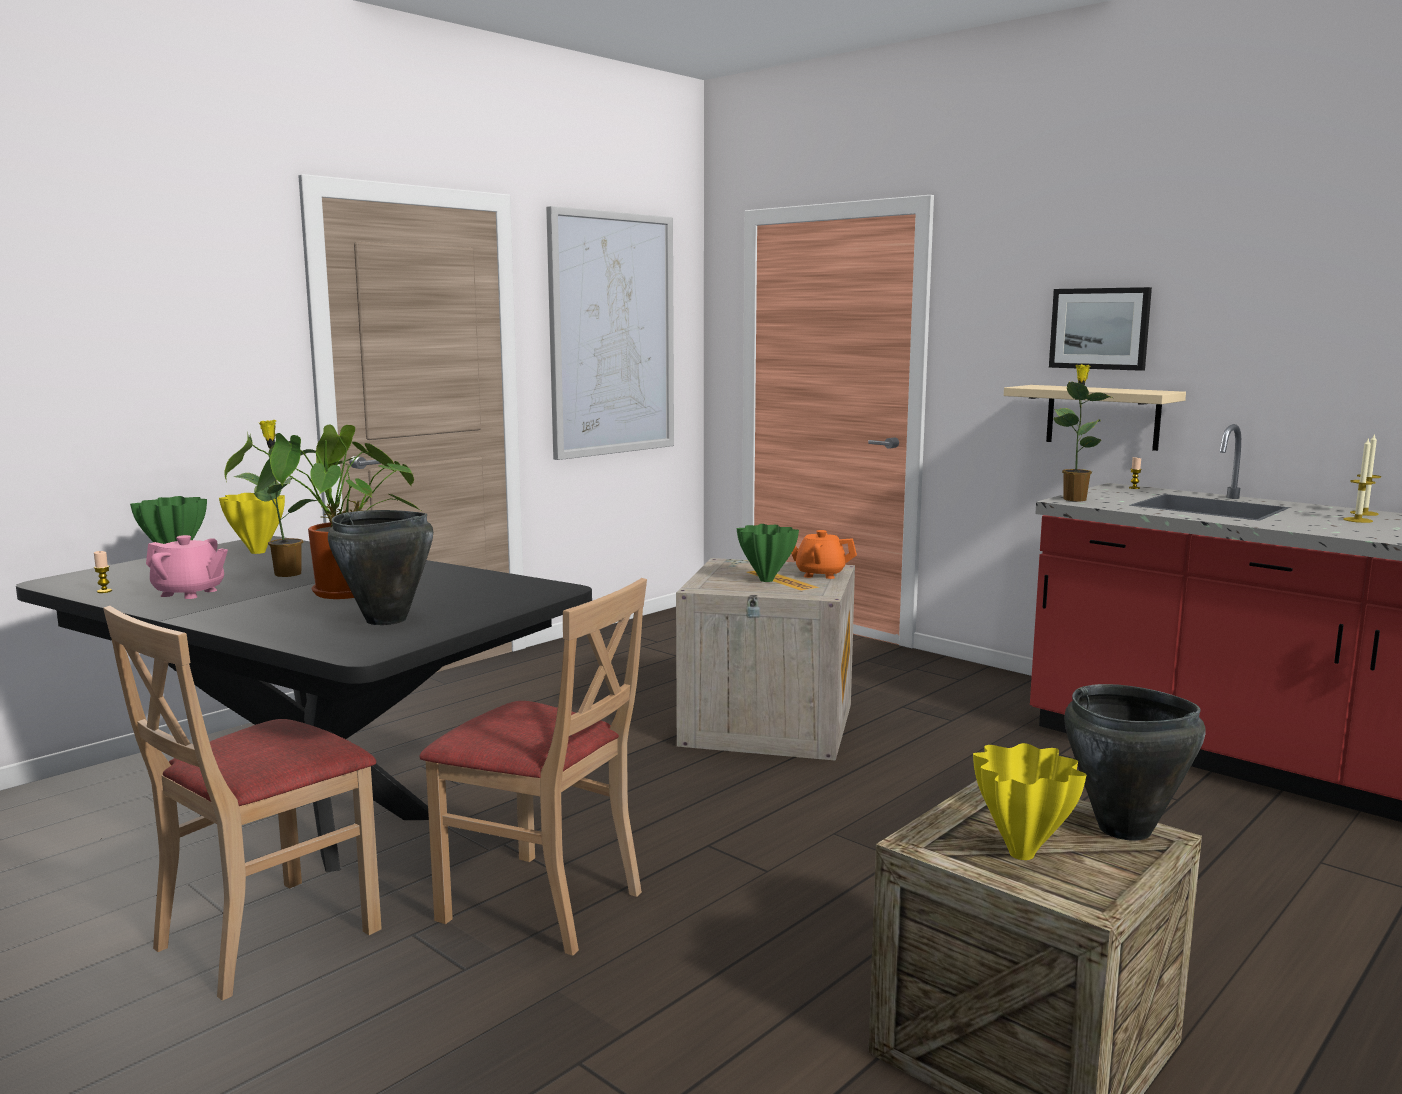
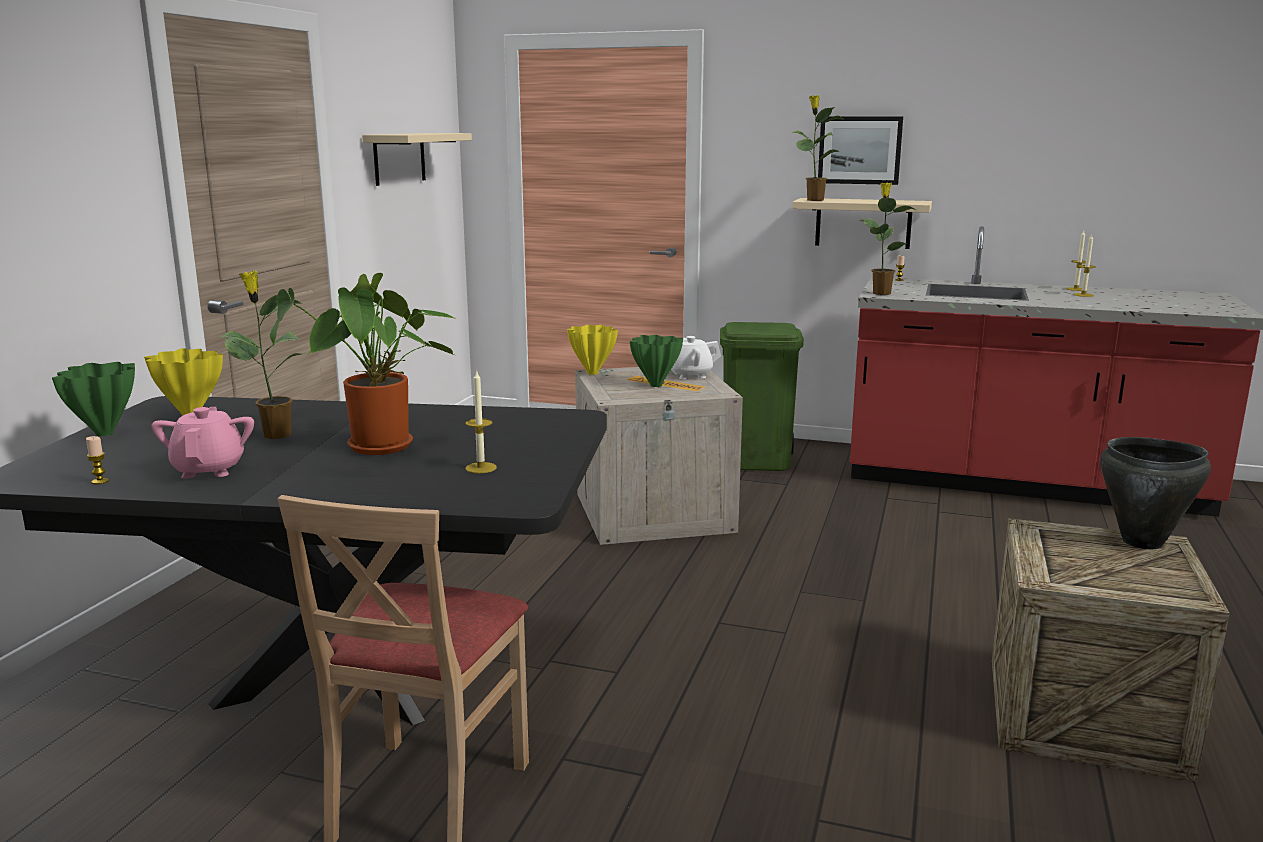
camera: 25 degrees left, 5 degrees up
(189, 593) = (209, 469): pink teapot -> pink teapot turned 90 degrees counterclockwise
(386, 620) = (481, 468): black cooking pot -> candle
(542, 903) = (642, 703): beige chair -> none
(612, 334) = (399, 158): picture -> beige shelf
(820, 574) = (689, 375): orange teapot -> white teapot
(944, 691) = (756, 461): none -> green trash can
(1022, 853) = (1112, 572): yellow vase -> yellow vase (593, 373)
(1033, 386) = (814, 200): none -> potted plant

